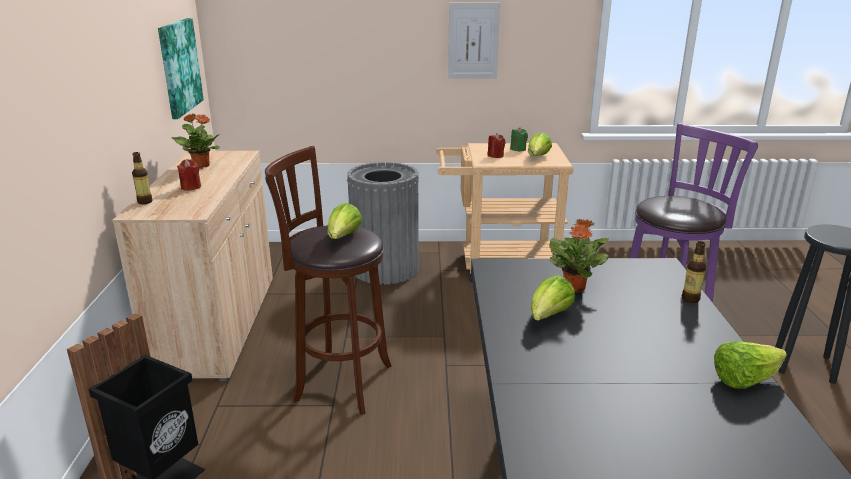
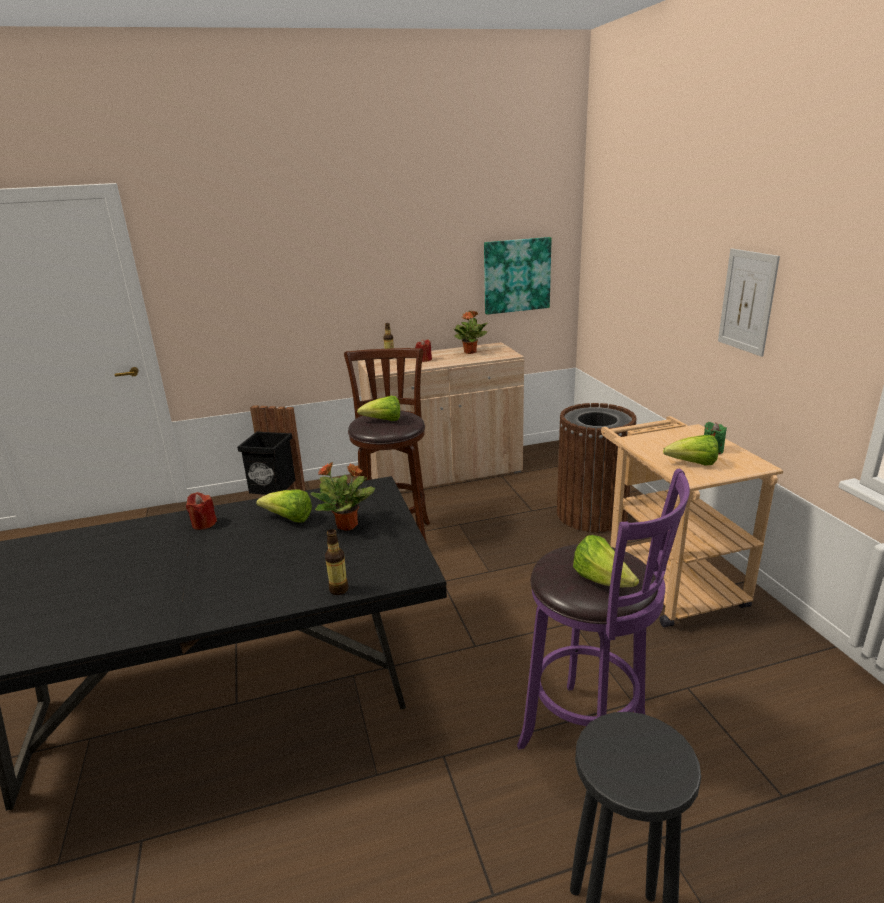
camera: 75 degrees right, 0 degrees up
(385, 269) = (592, 514): grey trash can -> brown trash can
(495, 155) = (667, 442): red candle -> red candle (204, 524)
(744, 380) = (183, 618): lettuce -> lettuce (602, 580)

